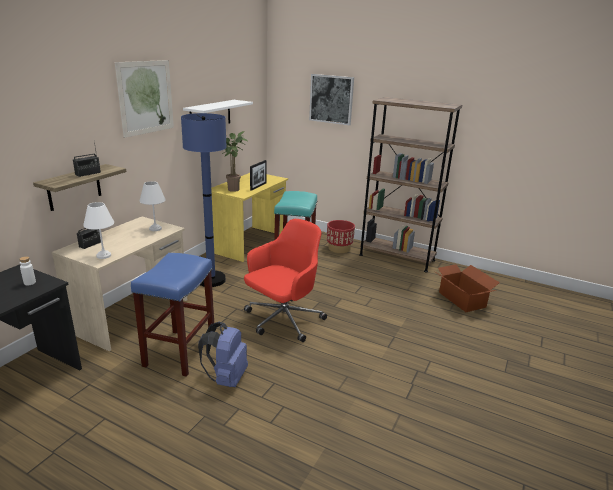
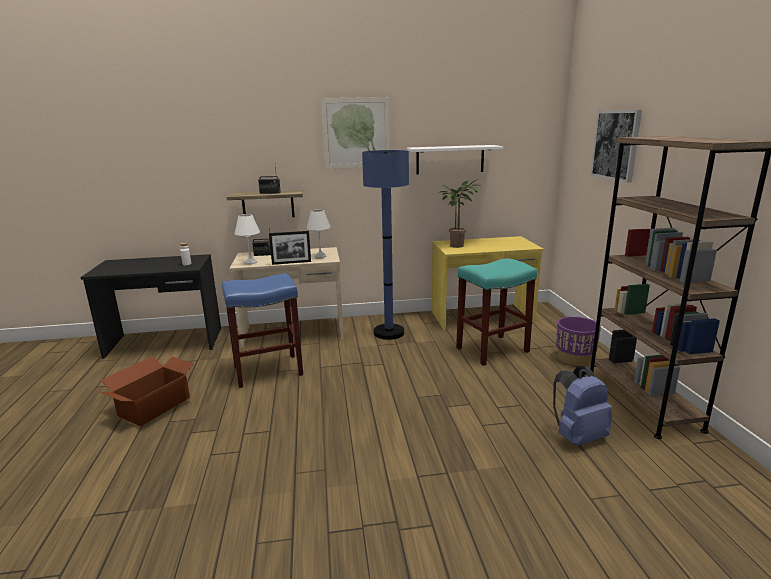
camera: 55 degrees right, 5 degrees down
(226, 378) = (253, 405): blue backpack -> blue backpack (577, 436)
(258, 186) = (488, 248): picture frame -> picture frame (291, 262)
(283, 320) = (375, 391): red office chair -> none
(339, 248) = (574, 358): red planter -> purple planter
(462, 299) = (646, 500): cardboard box -> cardboard box (155, 406)

